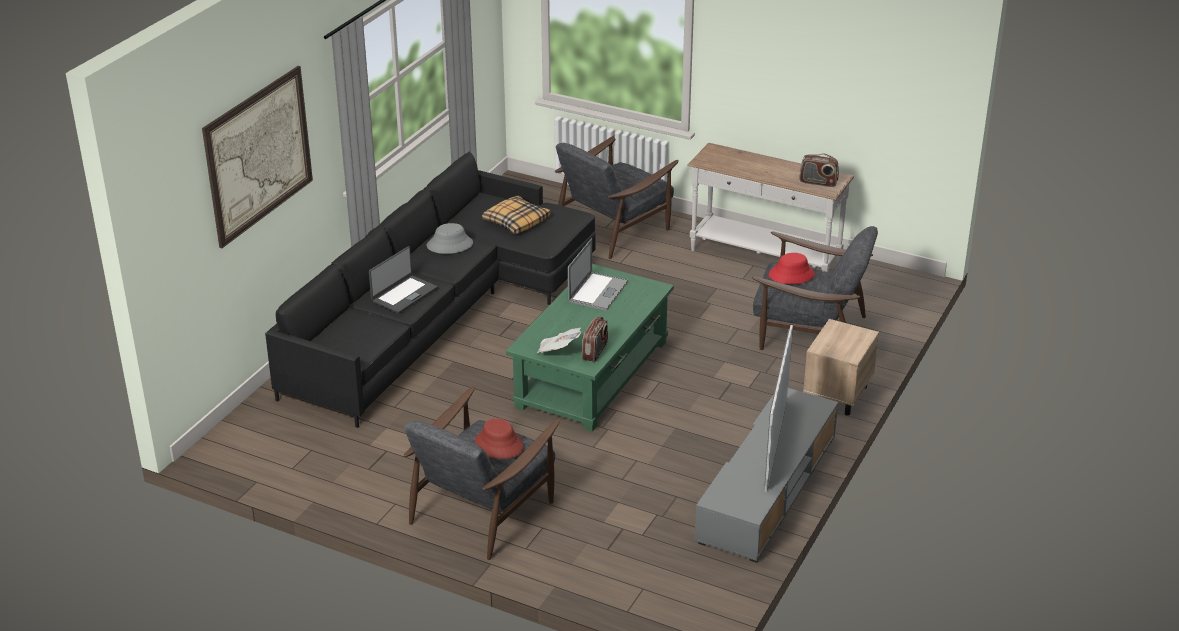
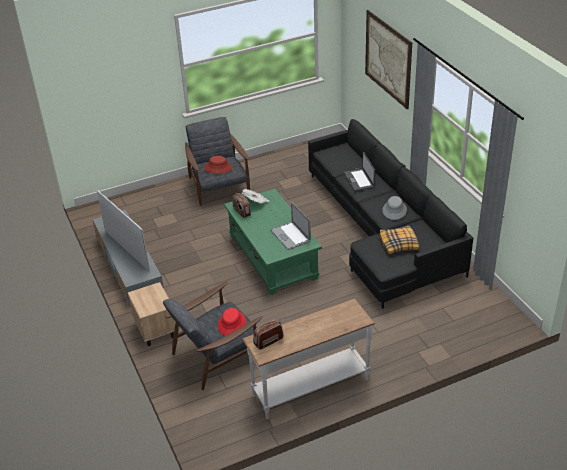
camera: 130 degrees right, 5 degrees up
(614, 228) = (413, 338): grey armchair -> none

